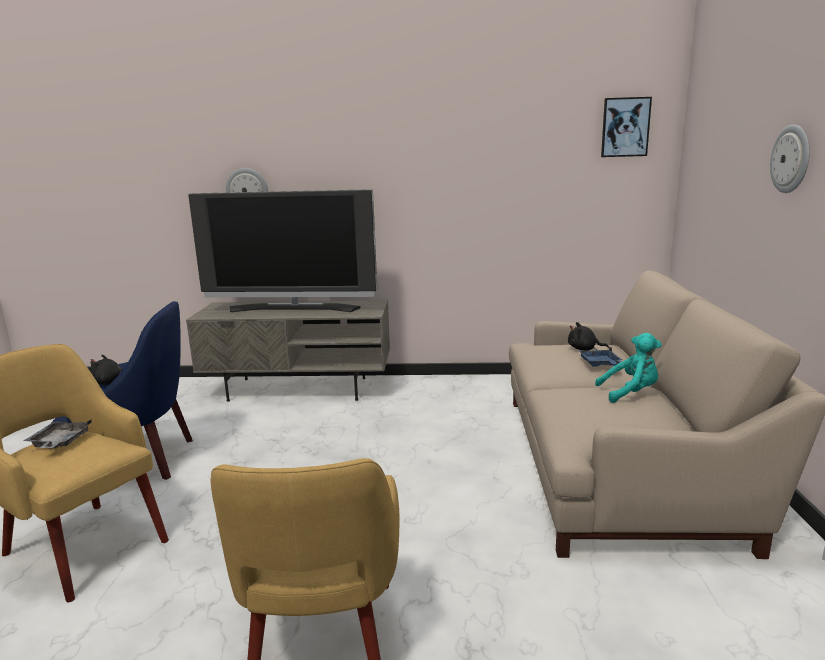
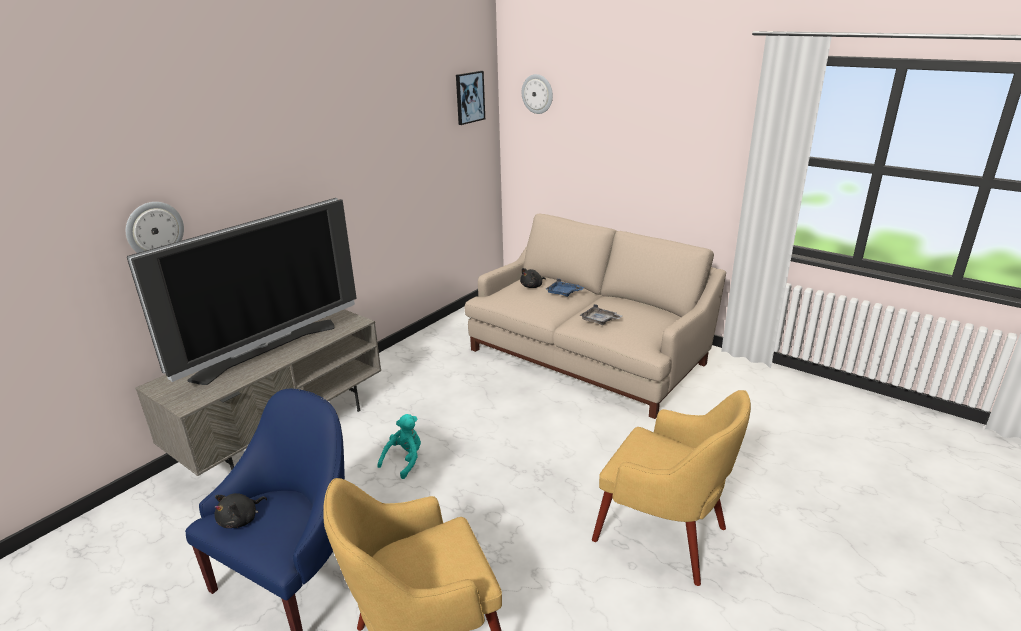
camera: 55 degrees left, 10 degrees up
(59, 442) = (403, 565): grey tray -> grey tray (599, 320)
(630, 393) = (614, 305): turquoise plush toy -> turquoise plush toy (404, 460)
(791, 159) = (642, 132): wall clock -> wall clock (537, 94)

